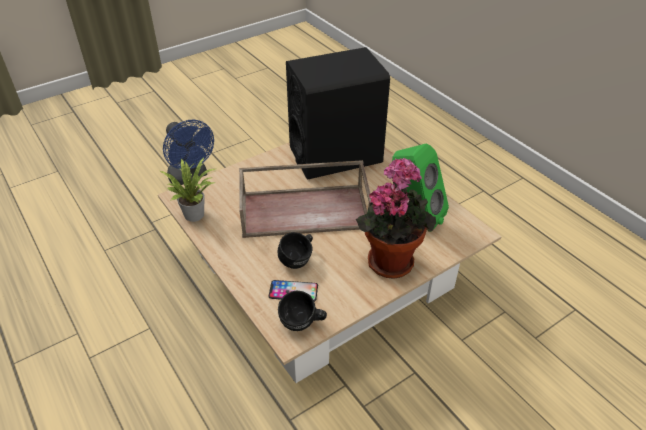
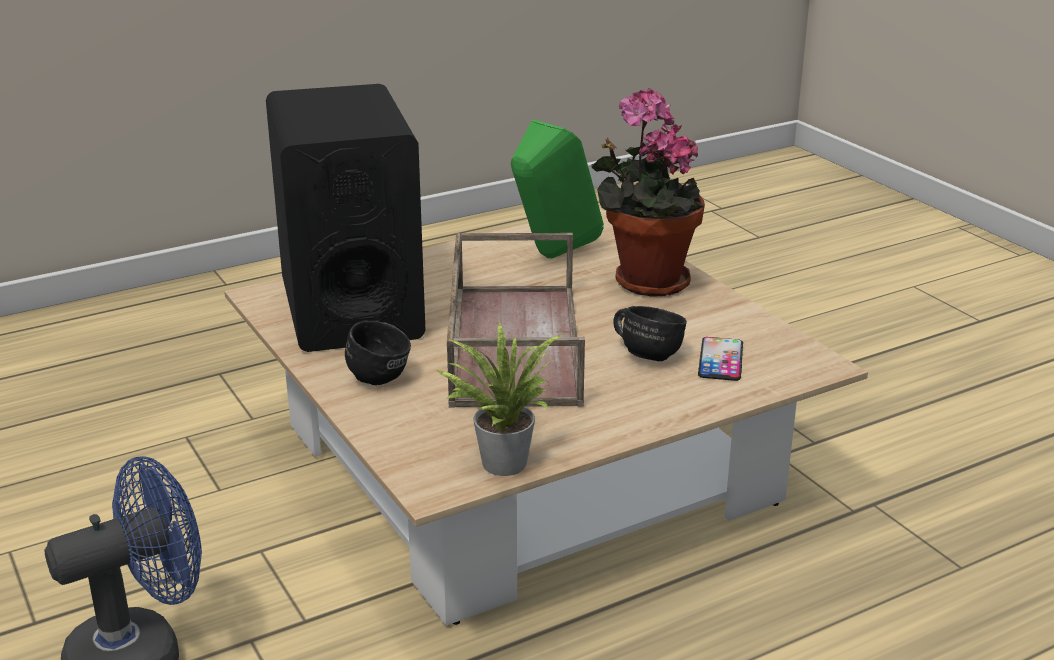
camera: 85 degrees left, 15 degrees down
(302, 324) = (791, 354): black mug -> black mug (384, 374)

